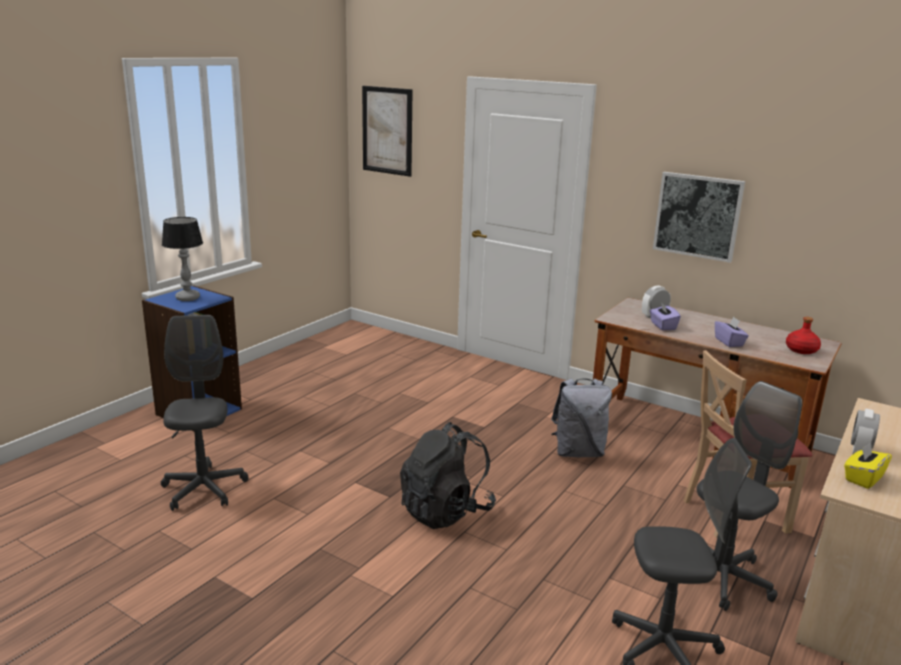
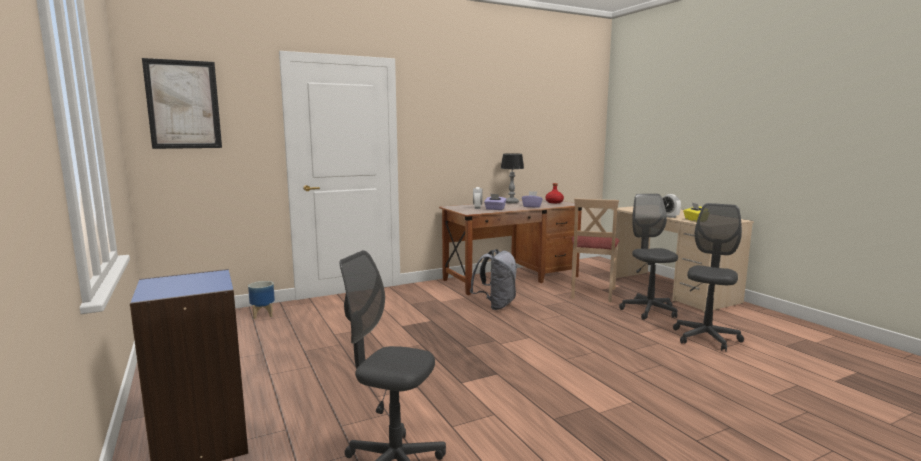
camera: 60 degrees left, 10 degrees down
(188, 298) = (184, 283): table lamp -> table lamp (511, 202)
(407, 350) = (263, 315): none -> planter
(446, 511) = (534, 359): black backpack -> none
(697, 216) = (471, 142): picture -> none

